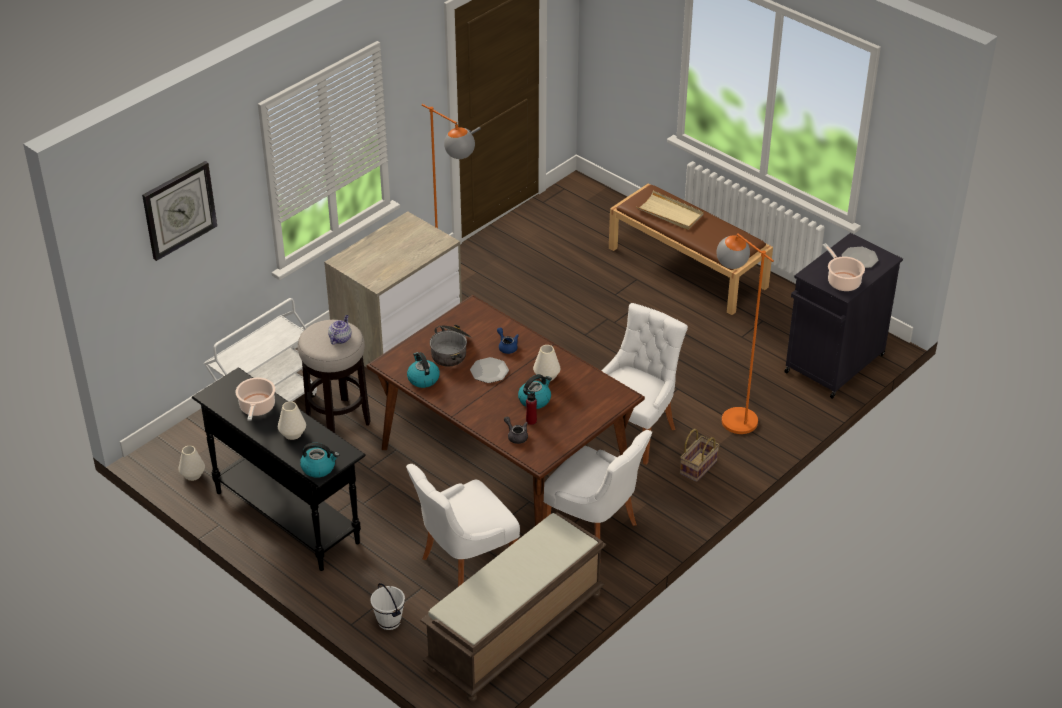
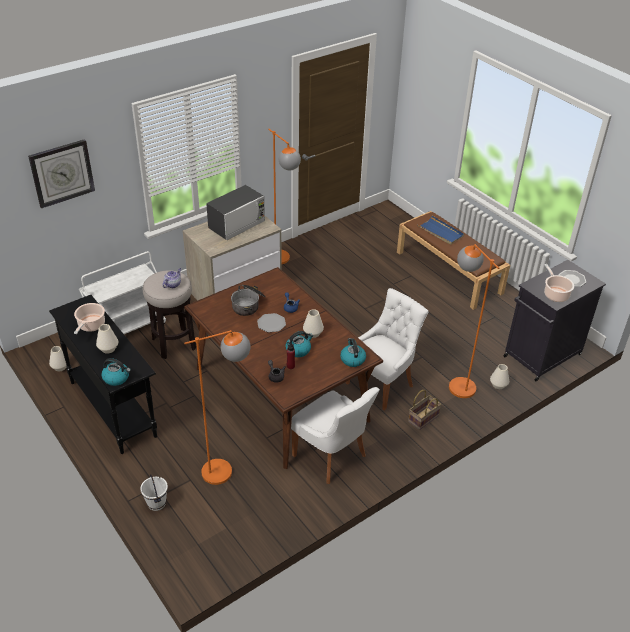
camera: 10 degrees right, 0 degrees up
(397, 243) = (237, 225): none -> microwave
(423, 378) = (221, 322): kettle -> kettle (352, 359)
(465, 567) = (227, 468): white chair -> orange floor lamp
(515, 633) = (249, 530): brown bench -> none
(670, 213) = (440, 232): beige tray -> blue tray
(785, 410) = (498, 385): none -> white vase

